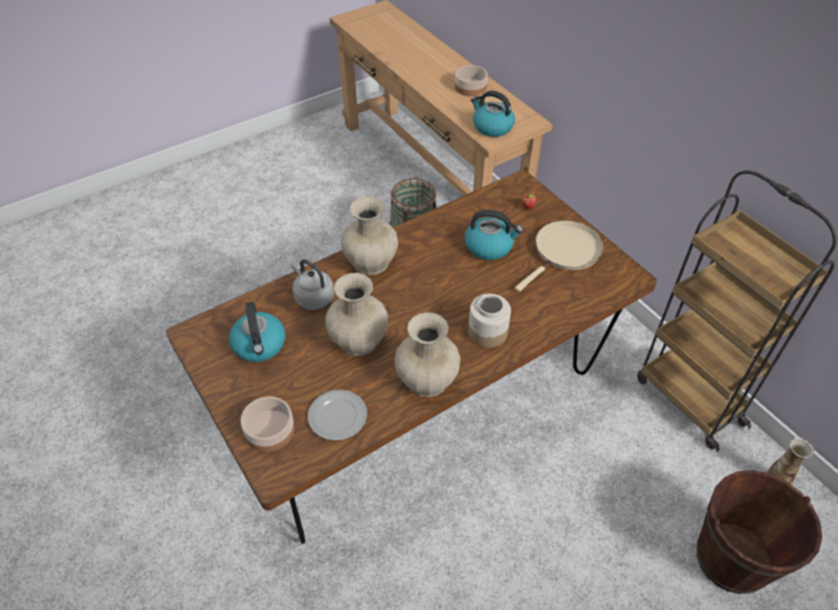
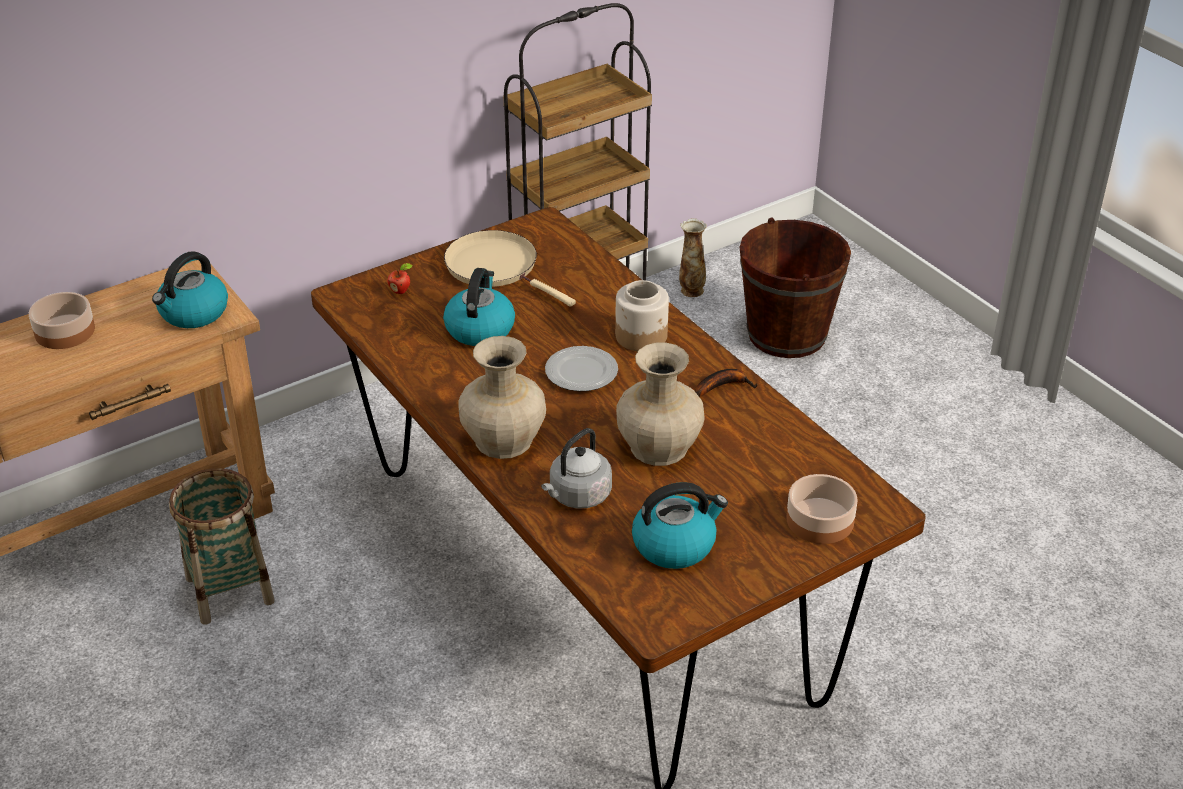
camera: 90 degrees left, 10 degrees down
(338, 416) = (789, 460): plate -> plate (581, 372)
(427, 380) = (723, 386): beige vase -> banana

